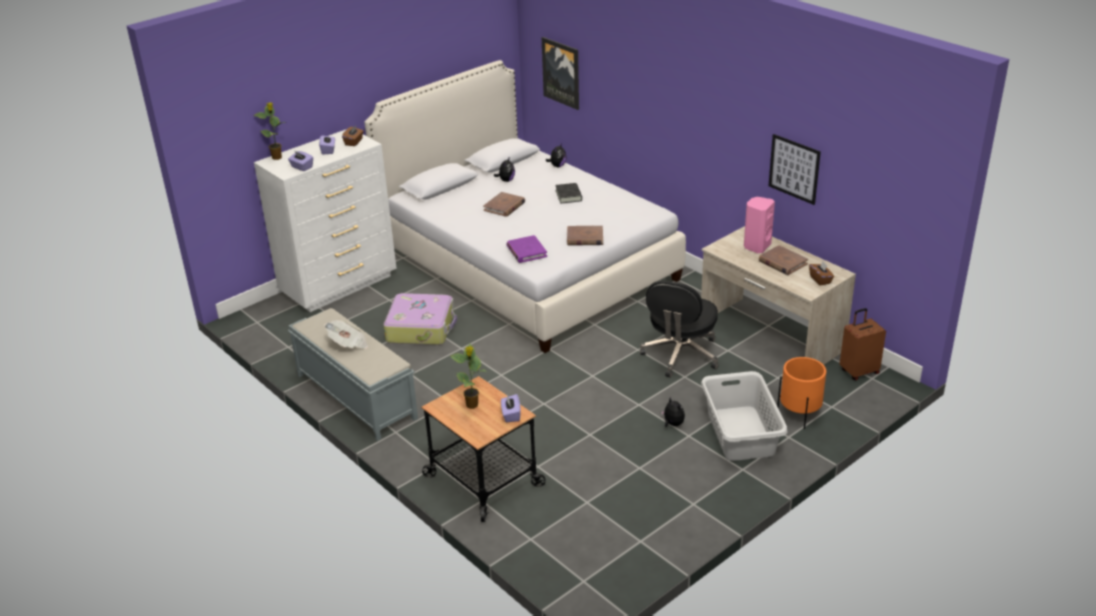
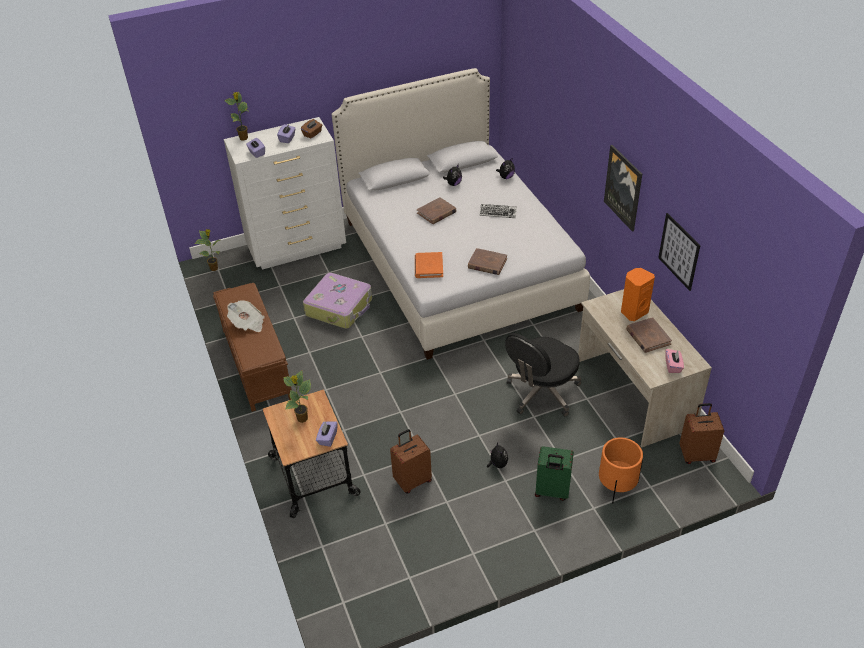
camera: 20 degrees right, 10 degrees up
(252, 322) = (214, 268): none -> potted plant
(355, 396) = (256, 363): grey bench -> brown bench
(526, 251) = (428, 267): purple book -> orange book
(561, 72) = (526, 91): picture -> picture (624, 187)
(568, 196) = (498, 213): black book -> keyboard
(593, 459) = (412, 480): none -> brown suitcase
(740, 433) = (551, 491): grey laundry basket -> green suitcase
(756, 246) = (633, 312): pink speaker -> orange speaker
(820, 280) = (673, 366): brown tissue box -> pink tissue box

